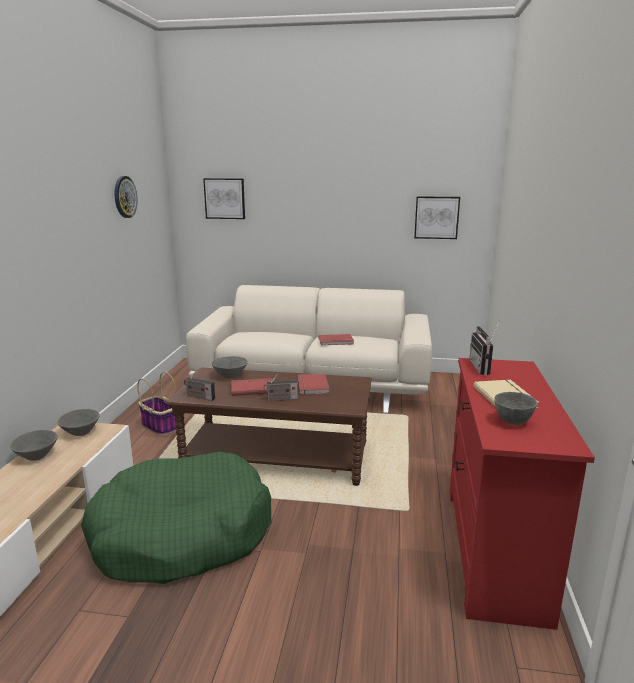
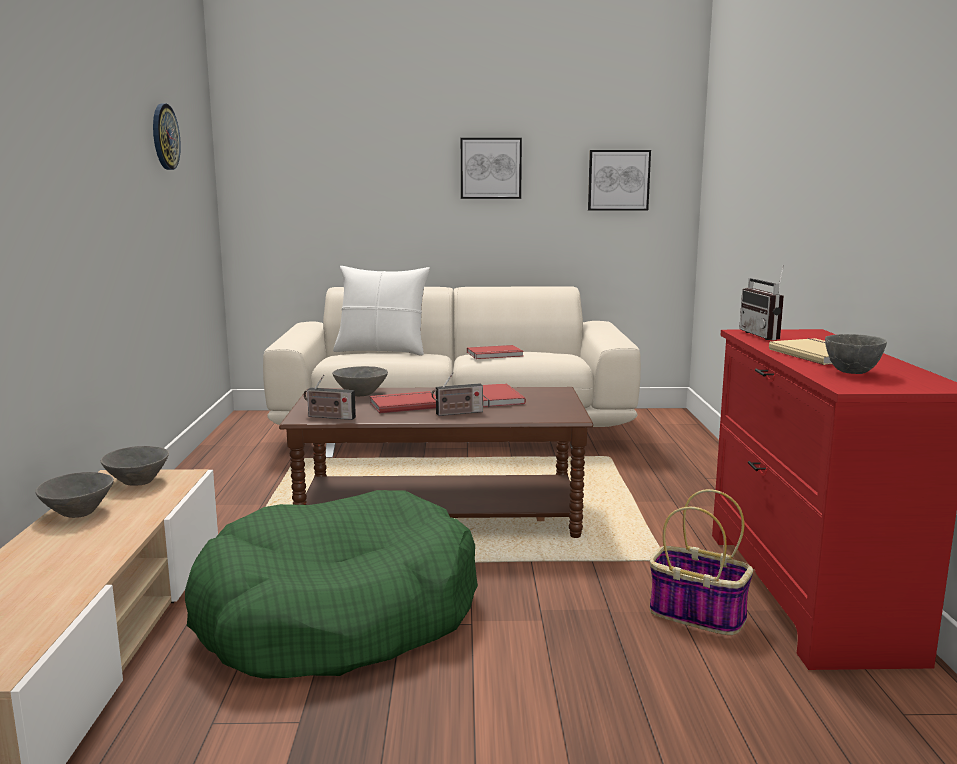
camera: 10 degrees left, 5 degrees down
(159, 426) = (235, 491): basket -> basket (695, 614)
(225, 198) = (303, 156): picture -> picture (490, 168)
(266, 332) = (382, 351): none -> white pillow

